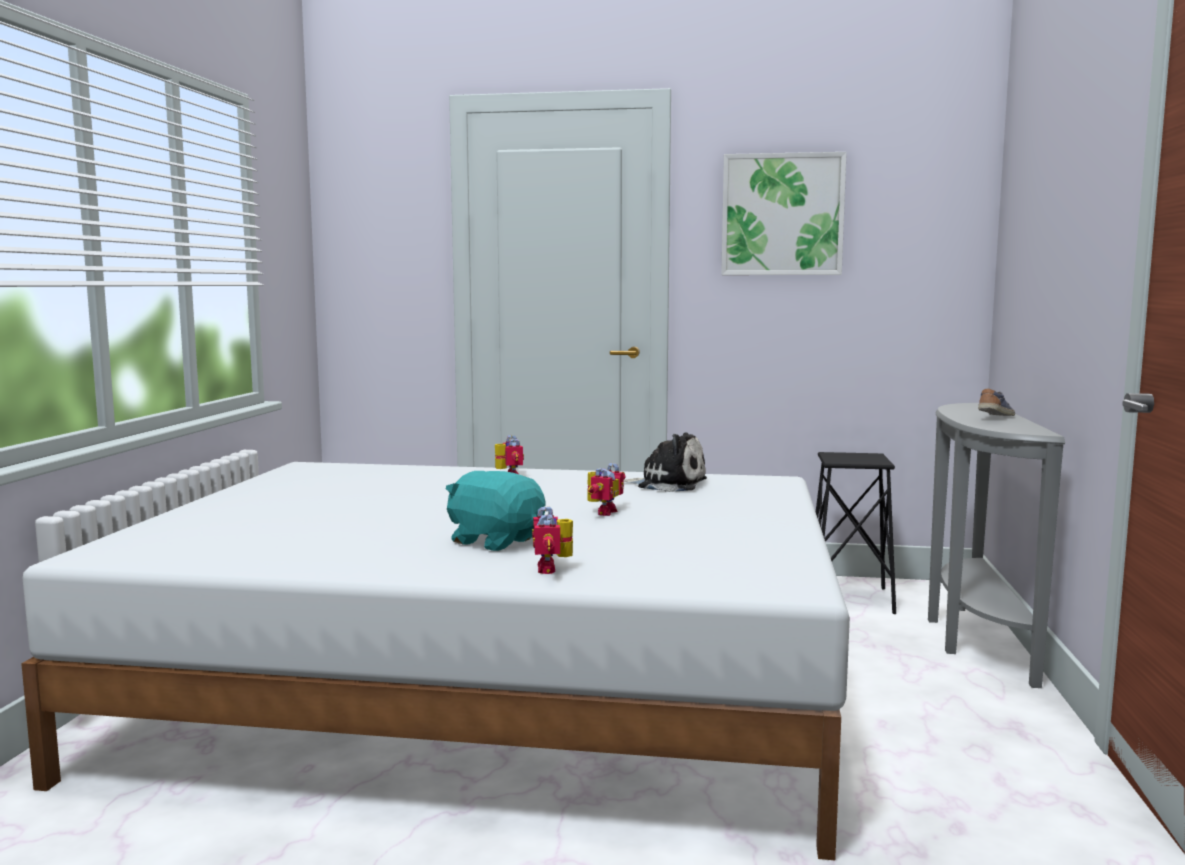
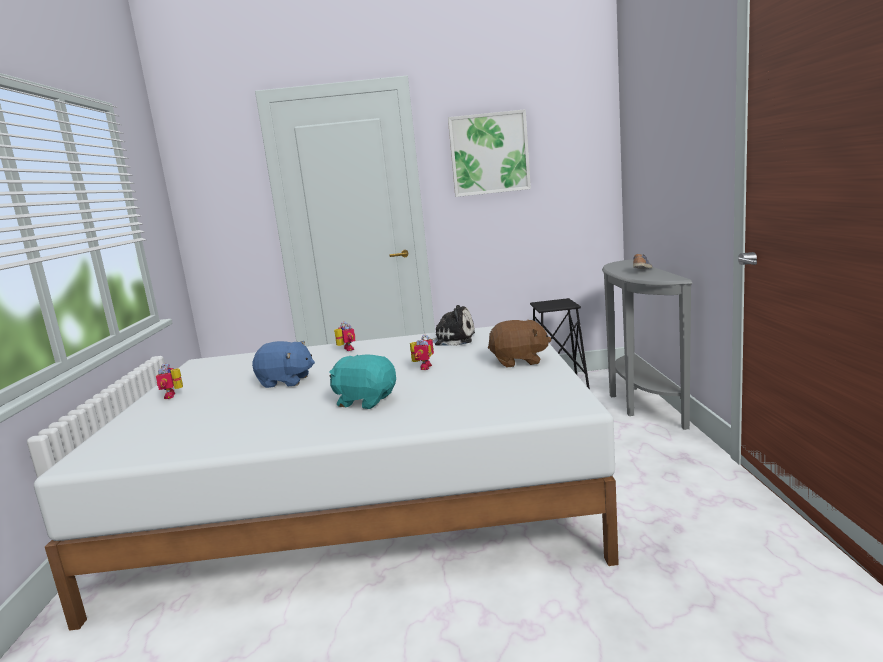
camera: 10 degrees left, 5 degrees up
(402, 504) = (286, 381): none -> blue plush toy
(553, 568) = (415, 416): toy robot -> toy robot (173, 395)
(749, 523) = (519, 361): none -> brown plush toy

